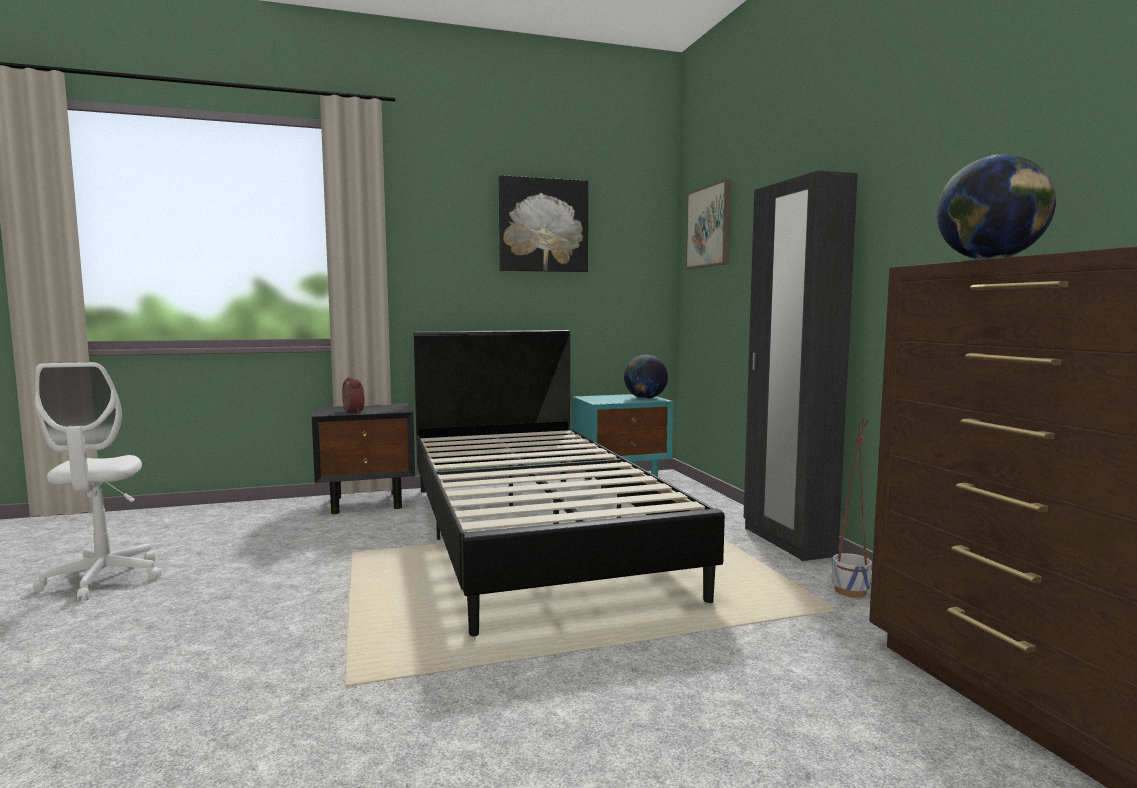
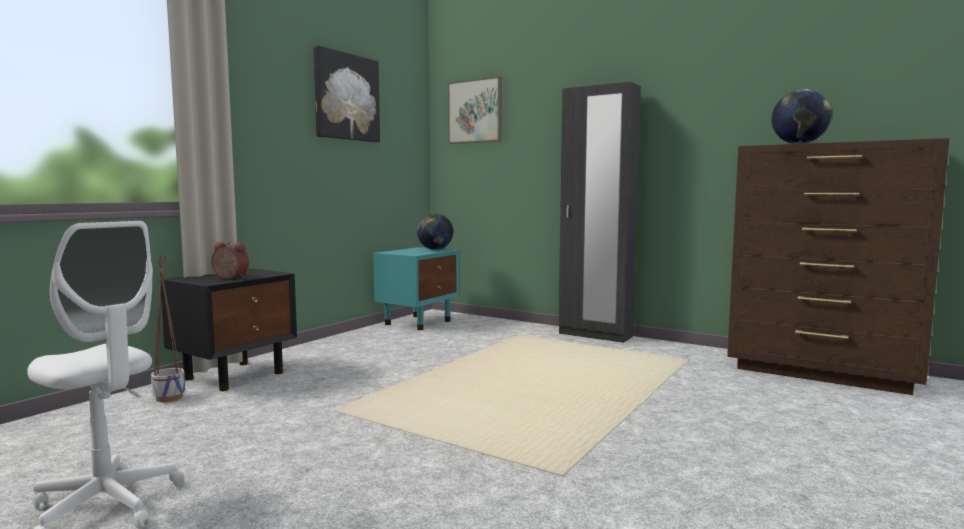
camera: 40 degrees left, 0 degrees up
(532, 533) = (441, 364): black bed -> none
(851, 591) = (674, 350): planter -> planter (170, 398)

